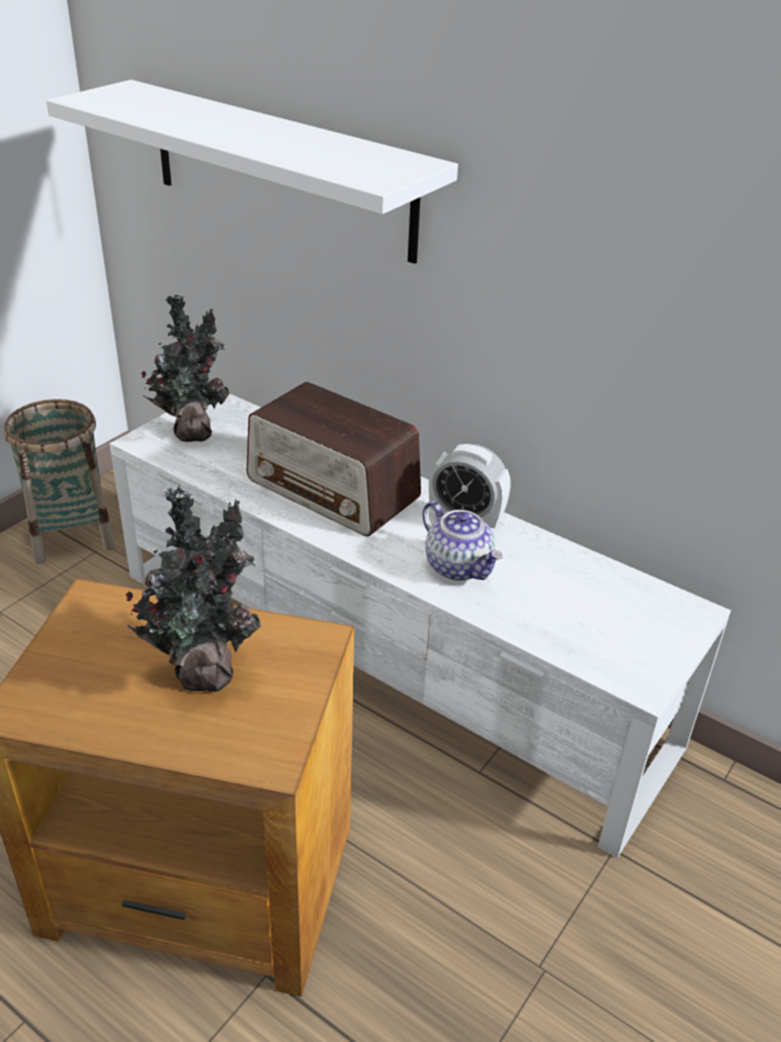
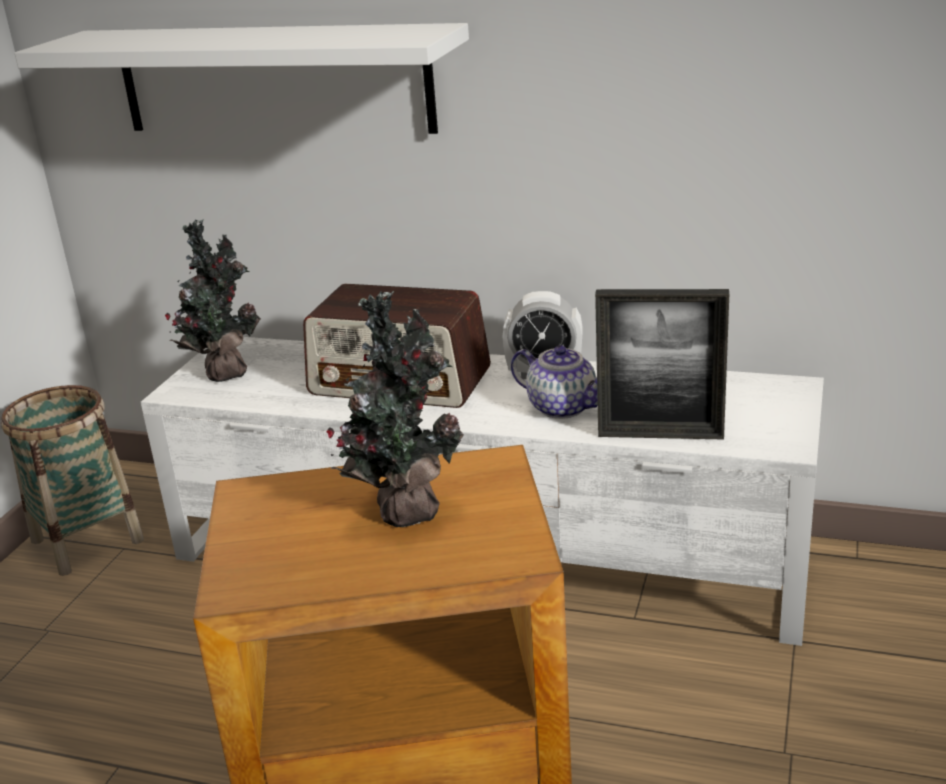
camera: 15 degrees left, 10 degrees down
(529, 630) = (660, 435): none -> picture frame

